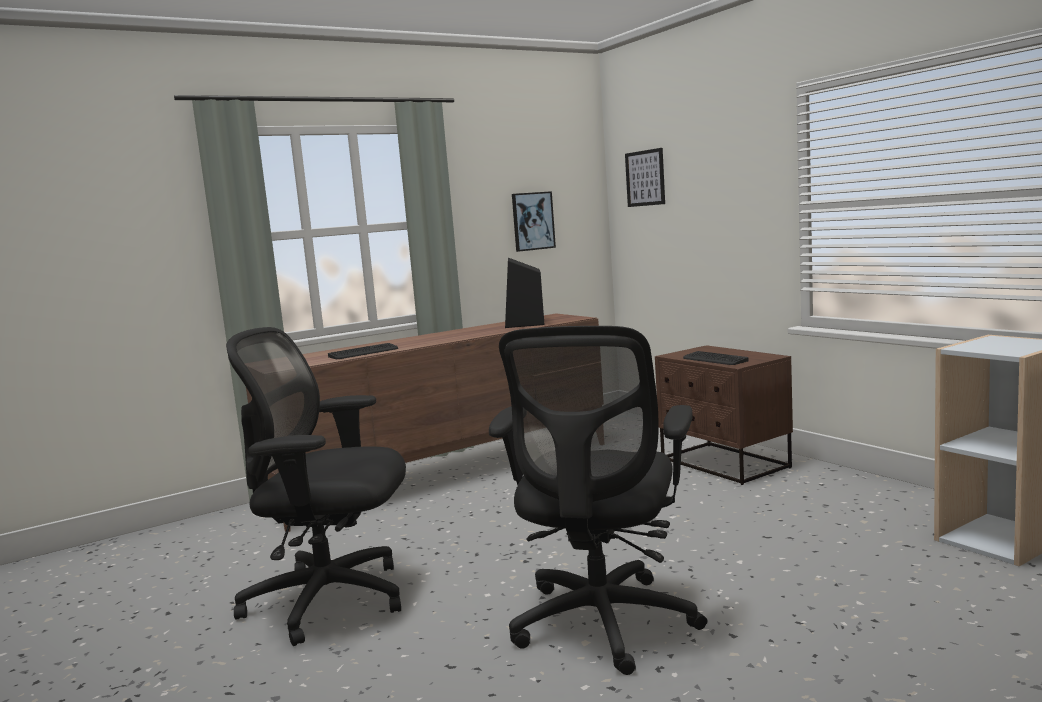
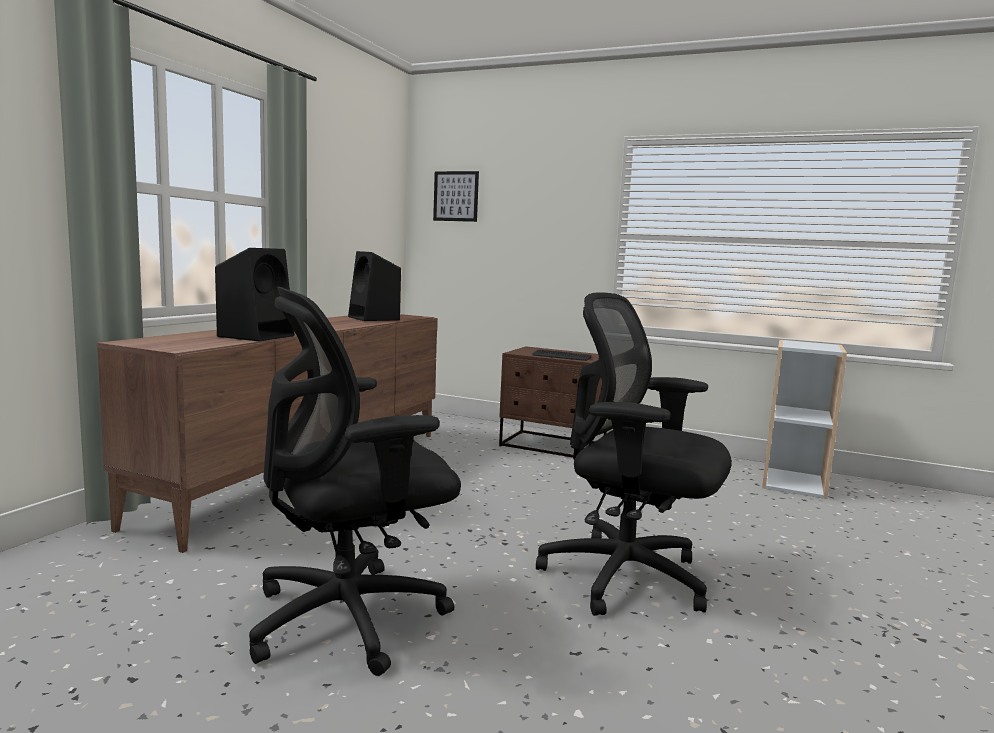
camera: 35 degrees left, 0 degrees up
(364, 352) = (257, 336): keyboard -> black speaker
(532, 221) = (357, 220): picture -> none
(603, 614) = (635, 577): black office chair -> black office chair turned 135 degrees clockwise

